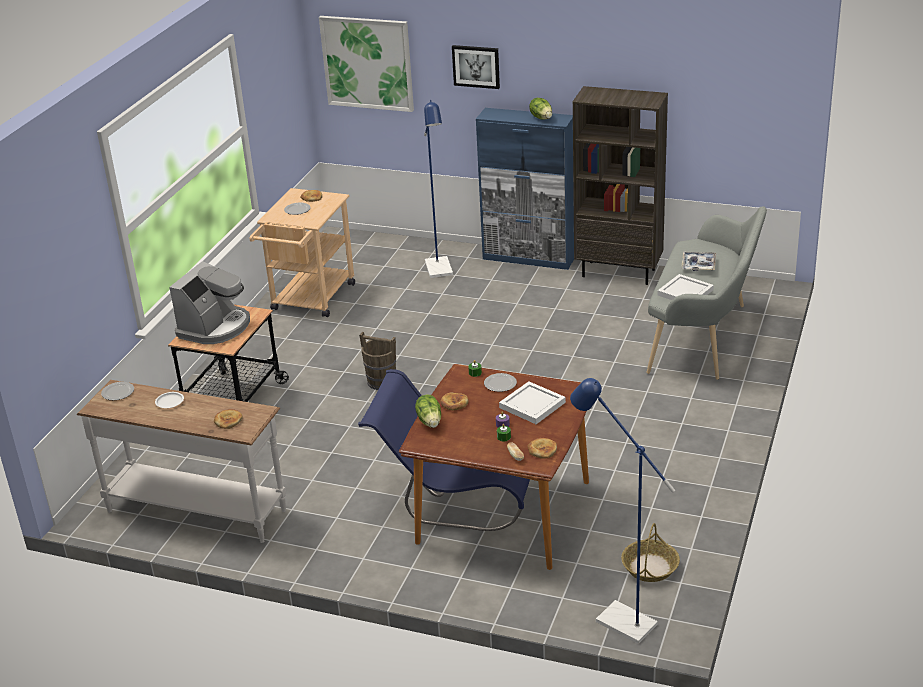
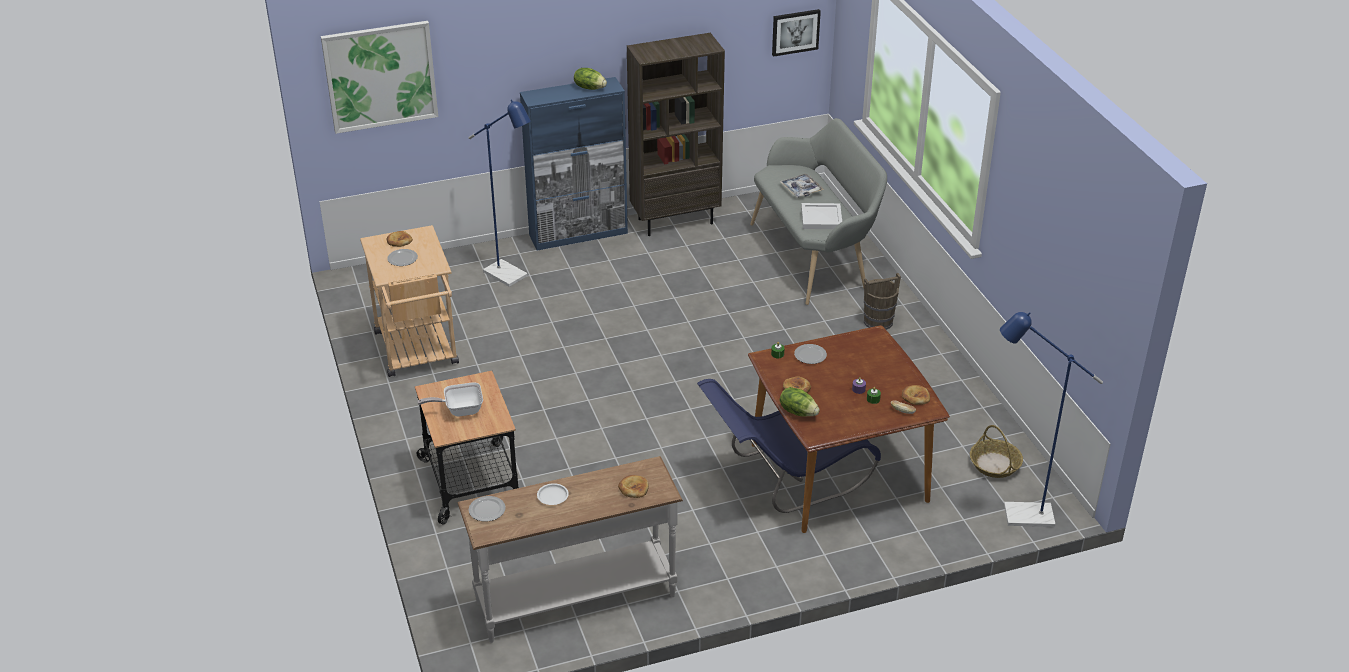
camera: 40 degrees left, 5 degrees up
(215, 327) = (459, 410): coffee machine -> frying pan
(381, 381) = (591, 404): brown bucket -> brown bucket (877, 322)
(476, 66) = (508, 51): picture -> picture (795, 32)
(532, 404) = (858, 362): white tray -> none

